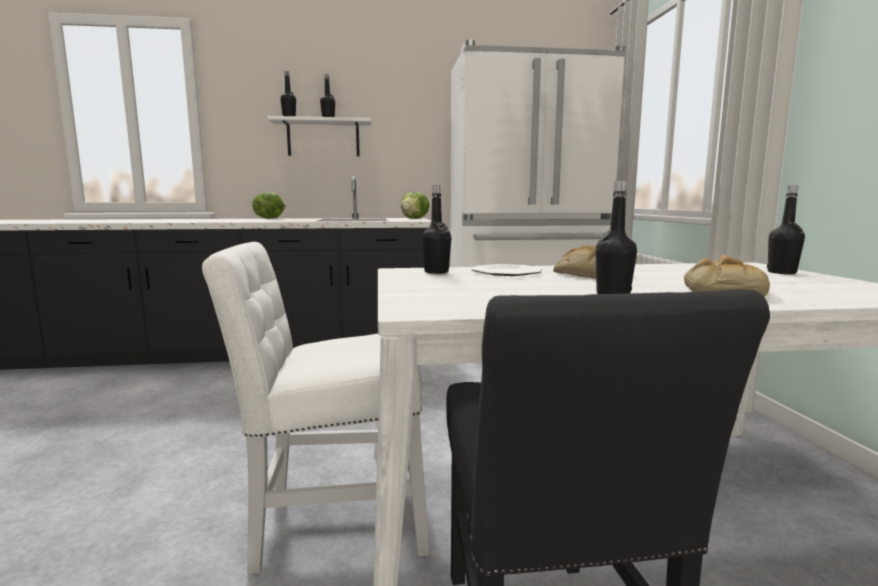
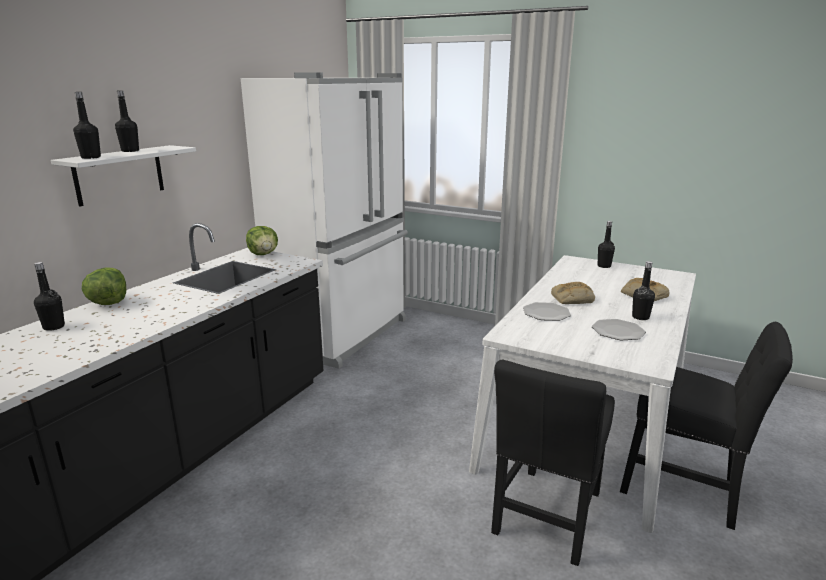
camera: 55 degrees left, 10 degrees up
(333, 524) = (547, 518): white chair -> black chair
(436, 272) = (524, 328): black bottle -> black bottle (54, 327)
(520, 292) = (617, 331): none -> plate

